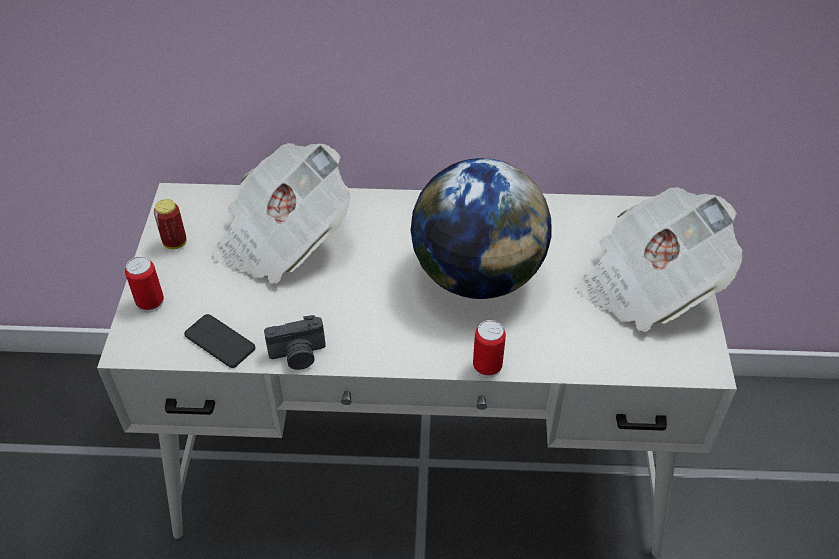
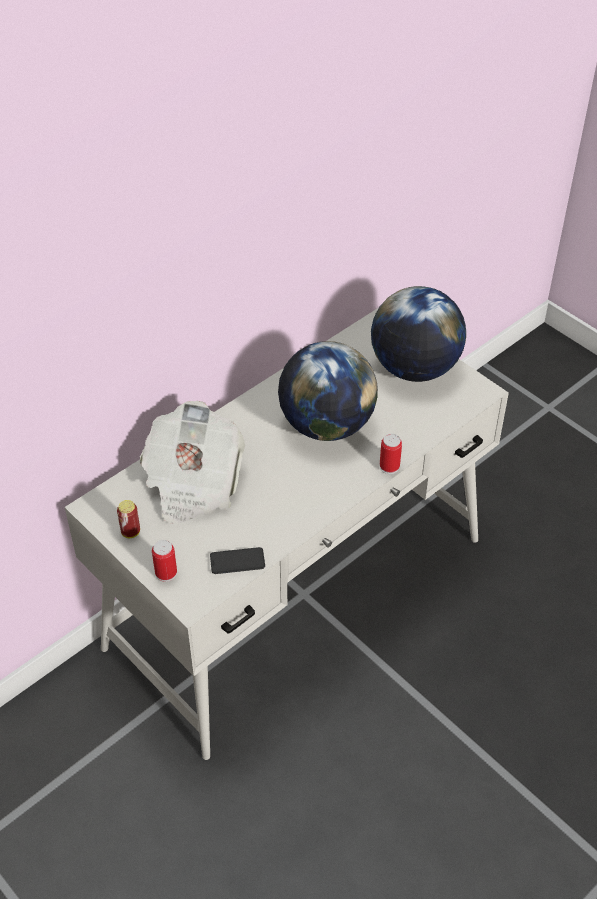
camera: 45 degrees left, 0 degrees up
(298, 355) = (290, 535): camera -> none
(649, 284) = (414, 368): newspaper -> globe

